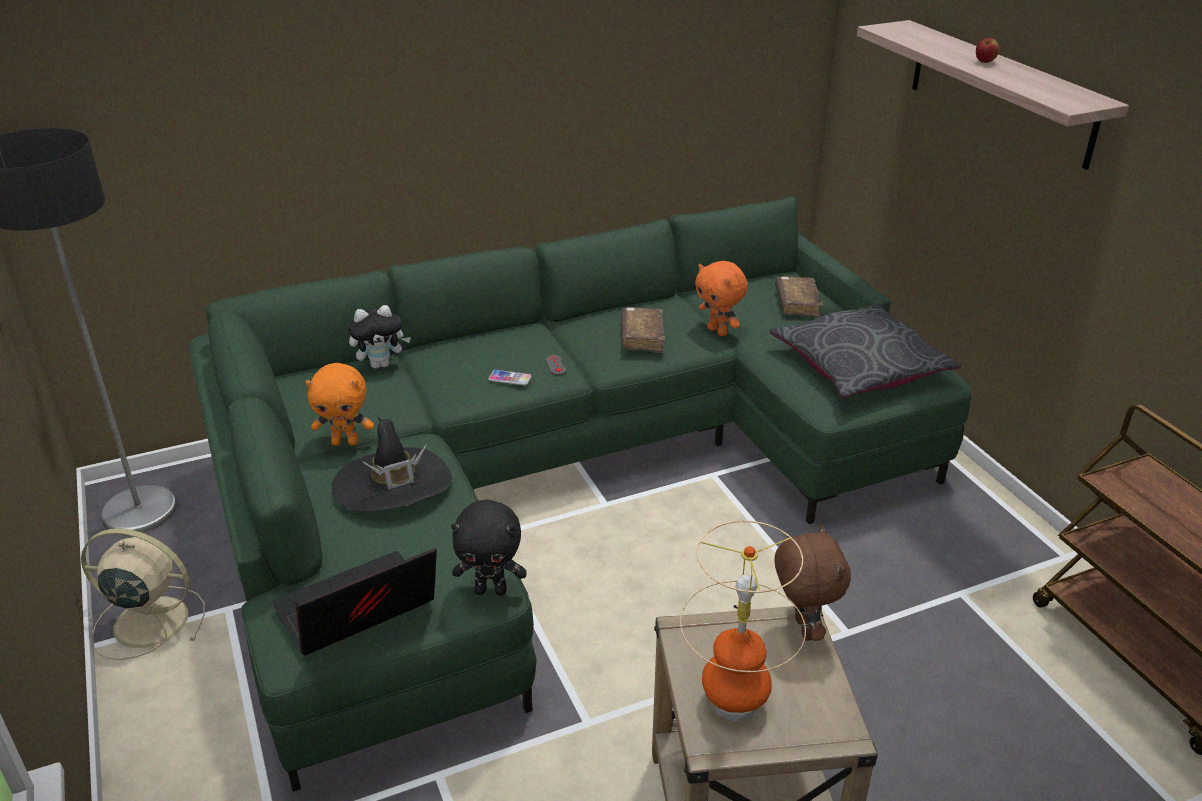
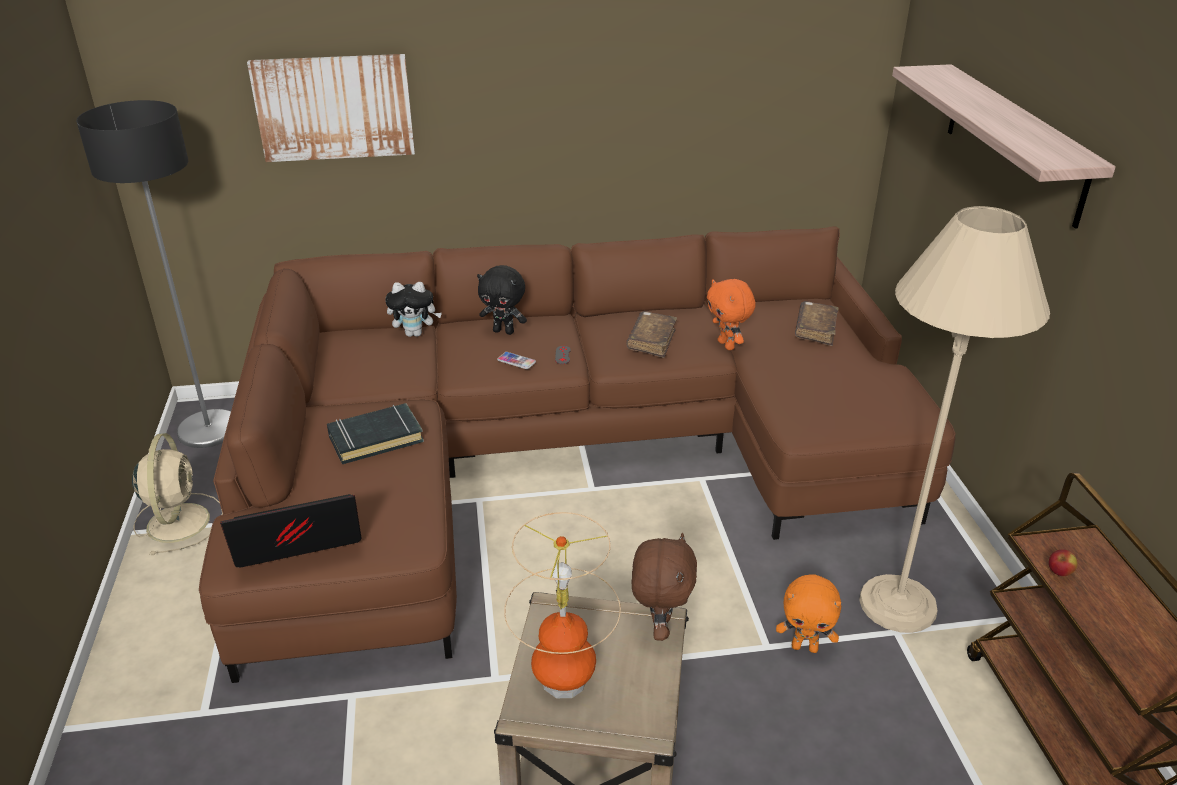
camera: 15 degrees right, 0 degrees up
(147, 621) = (179, 521): beige fan -> beige fan turned 60 degrees clockwise
(260, 118) = (334, 107): none -> picture
(346, 442) = (356, 396): orange plush toy -> orange plush toy (805, 647)
(393, 485) = (375, 438): black hat -> black book
(491, 590) = (415, 542): black plush toy -> black plush toy (504, 331)
(559, 479) = (560, 459): green sofa -> brown sofa
(859, 366) = (848, 396): grey pillow -> none
(951, 566) = (898, 604): none -> beige floor lamp
(984, 62) = (995, 111): apple -> apple (1059, 572)

